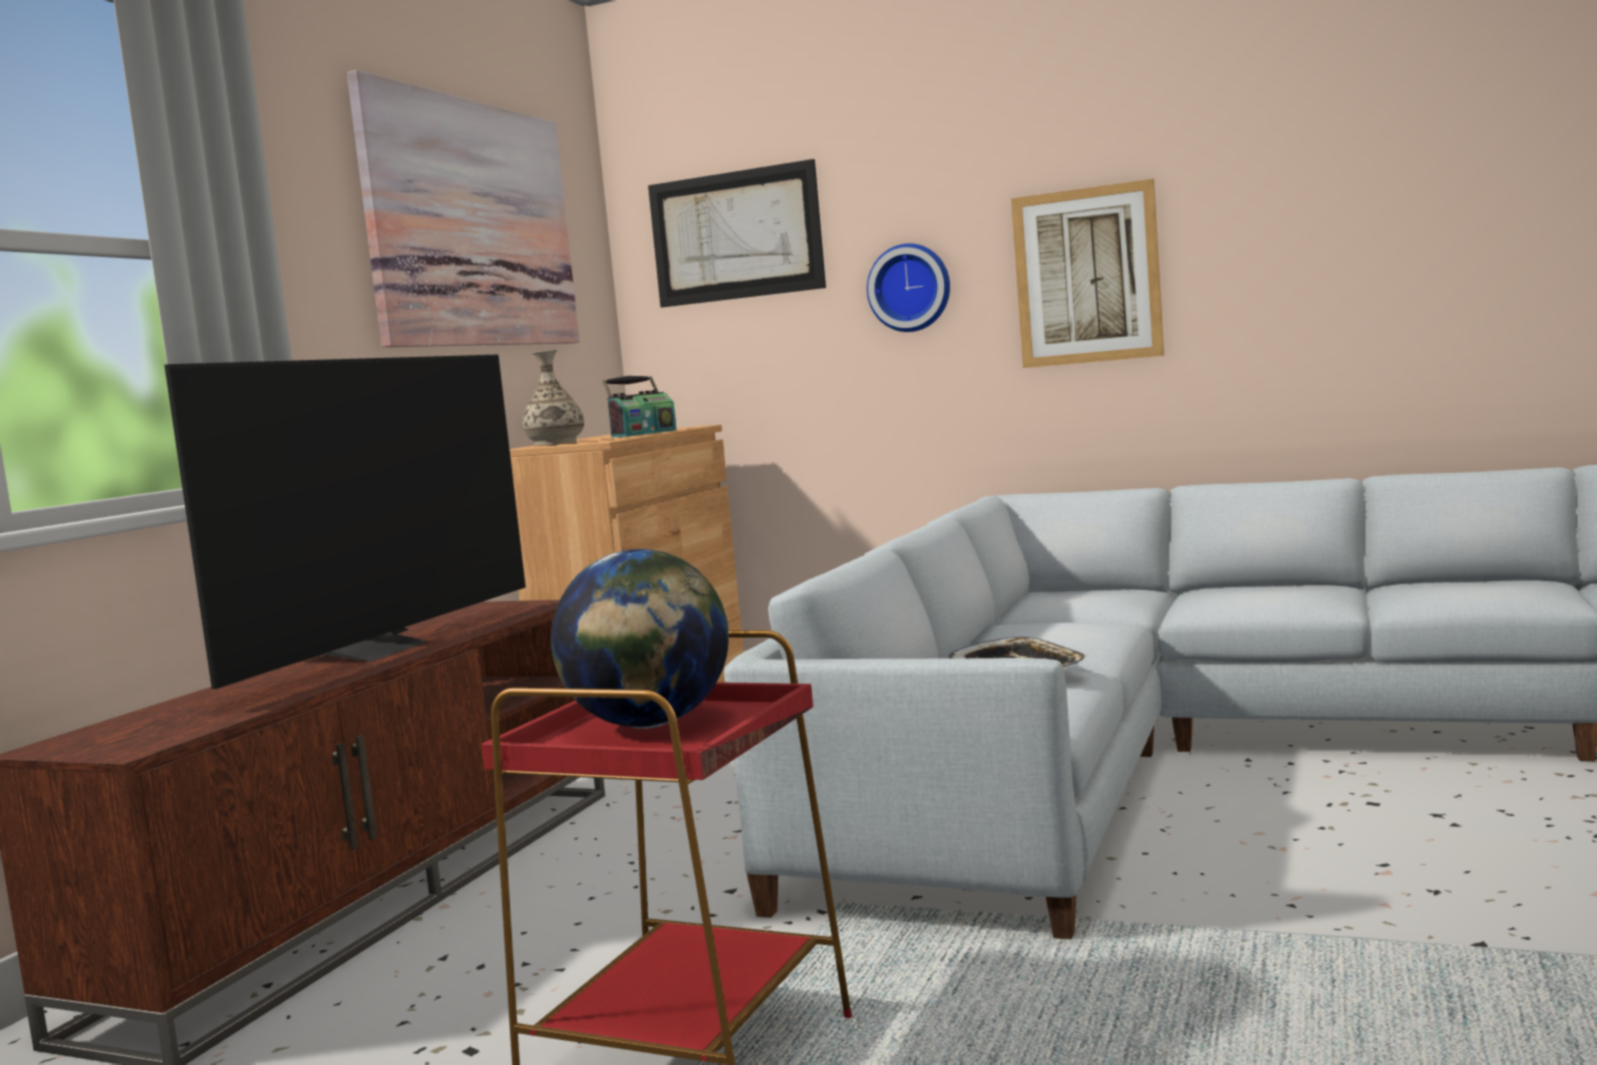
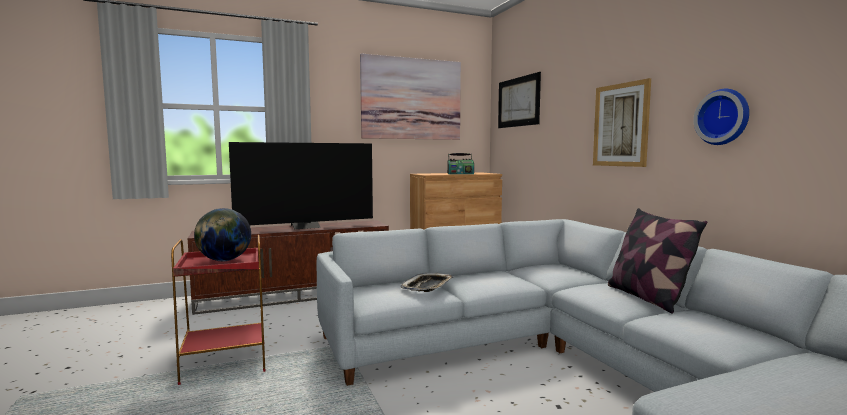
camera: 45 degrees right, 0 degrees up
(555, 444) = (425, 173): vase -> none
(910, 288) = (562, 126): wall clock -> wall clock (723, 117)
(1309, 588) = (647, 297): none -> pillow

